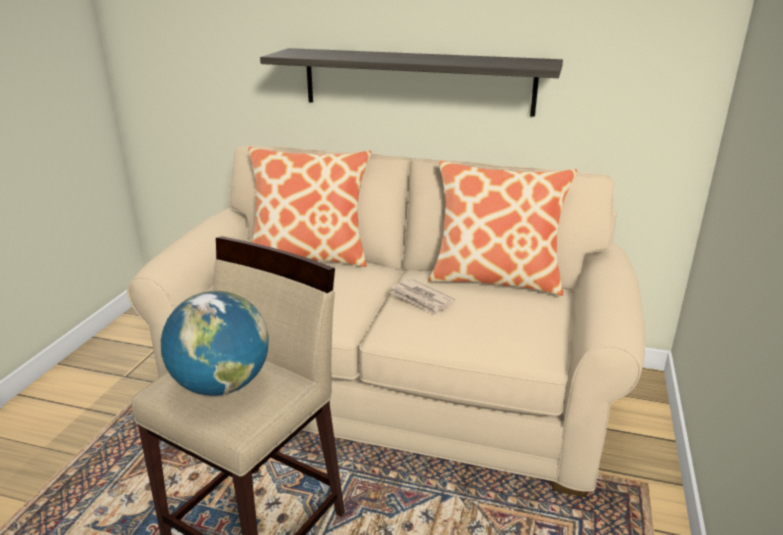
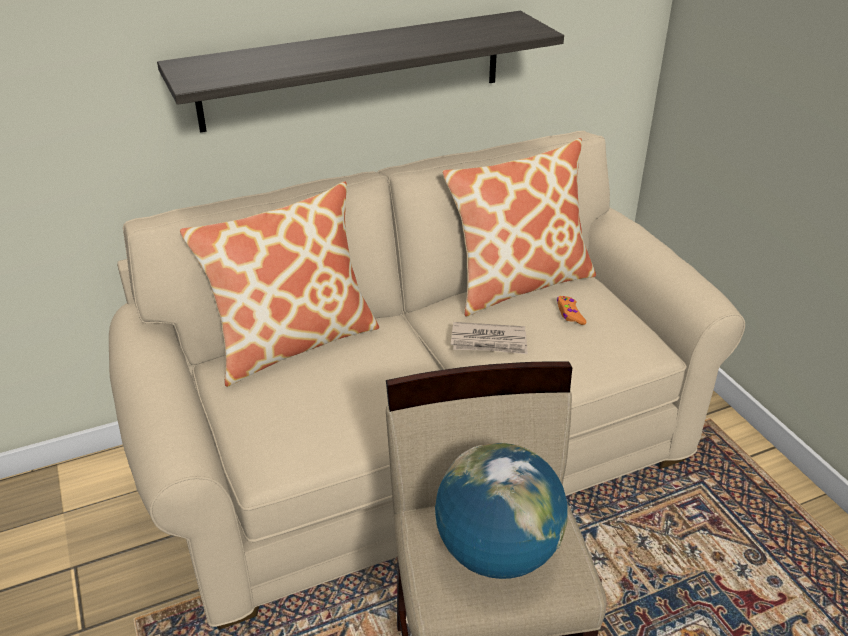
camera: 40 degrees left, 10 degrees up
(504, 308) = (570, 314): none -> orange game controller

